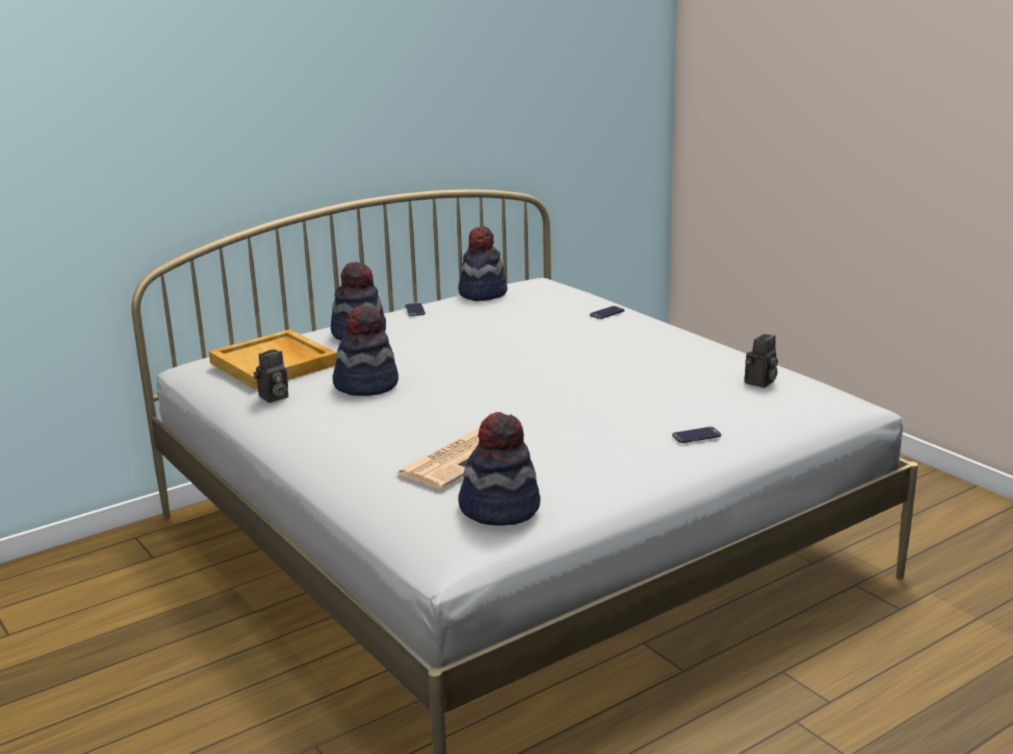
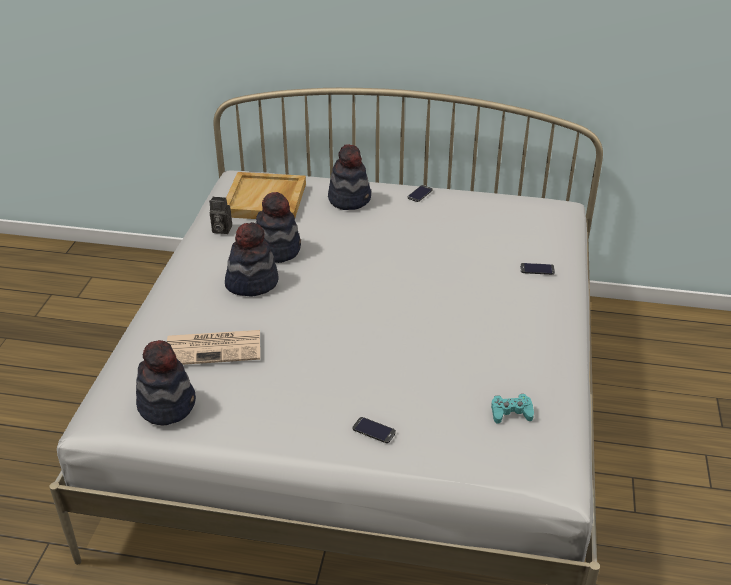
camera: 45 degrees right, 15 degrees up
(482, 293) = (488, 200): hat -> hat (252, 282)
(760, 383) = (511, 412): camera -> turquoise game controller

